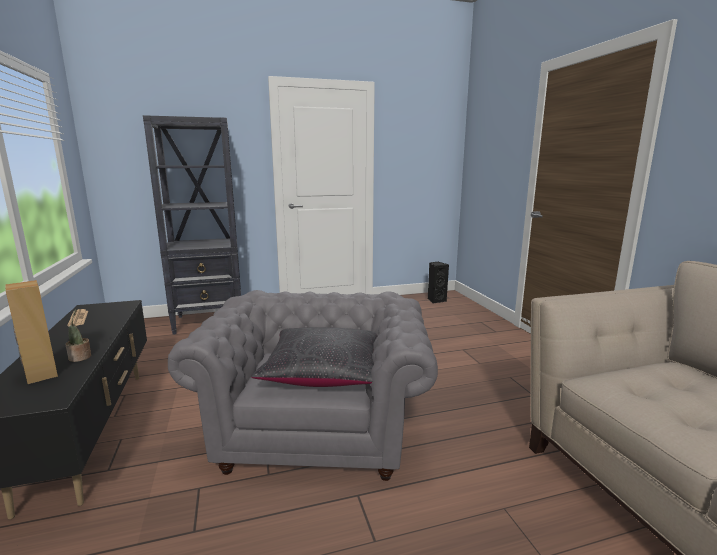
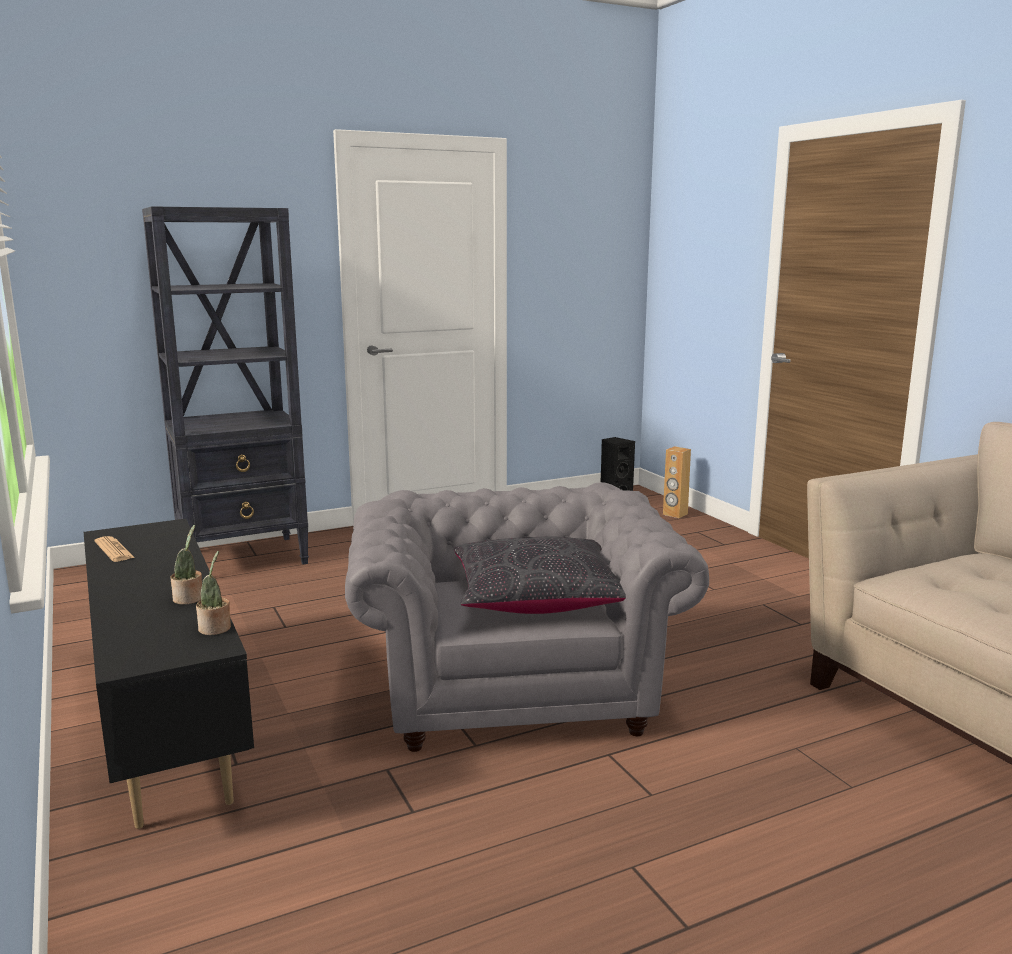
camera: 10 degrees left, 0 degrees up
(41, 375) = (158, 622): brown speaker -> brown speaker (675, 514)
(70, 384) = (216, 629): none -> potted plant

